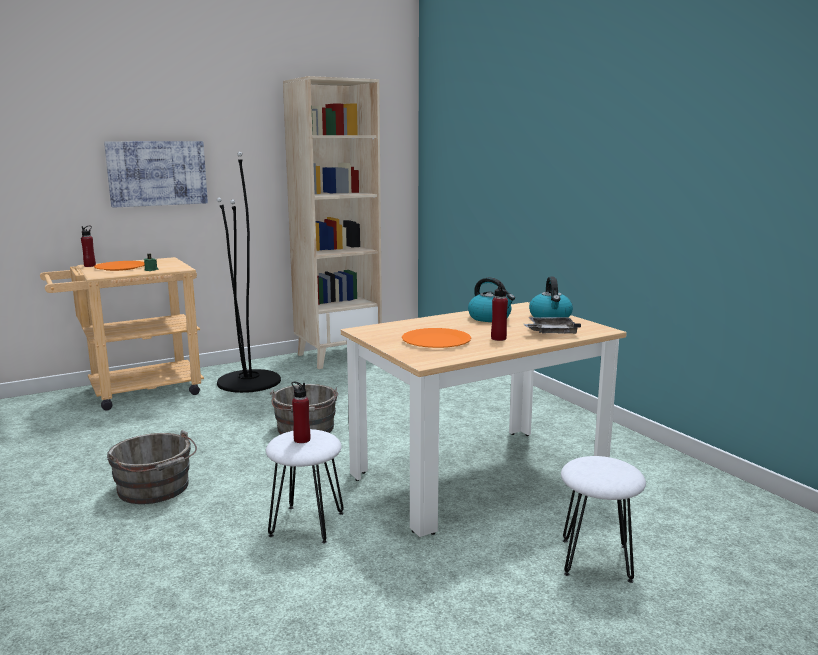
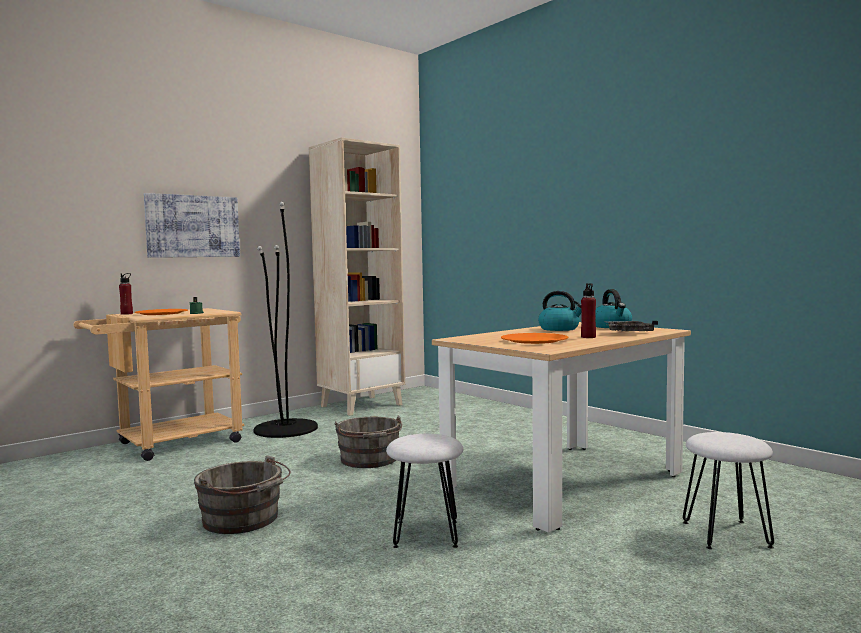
camera: 10 degrees left, 10 degrees down
(302, 439) = (423, 440): red bottle -> none

